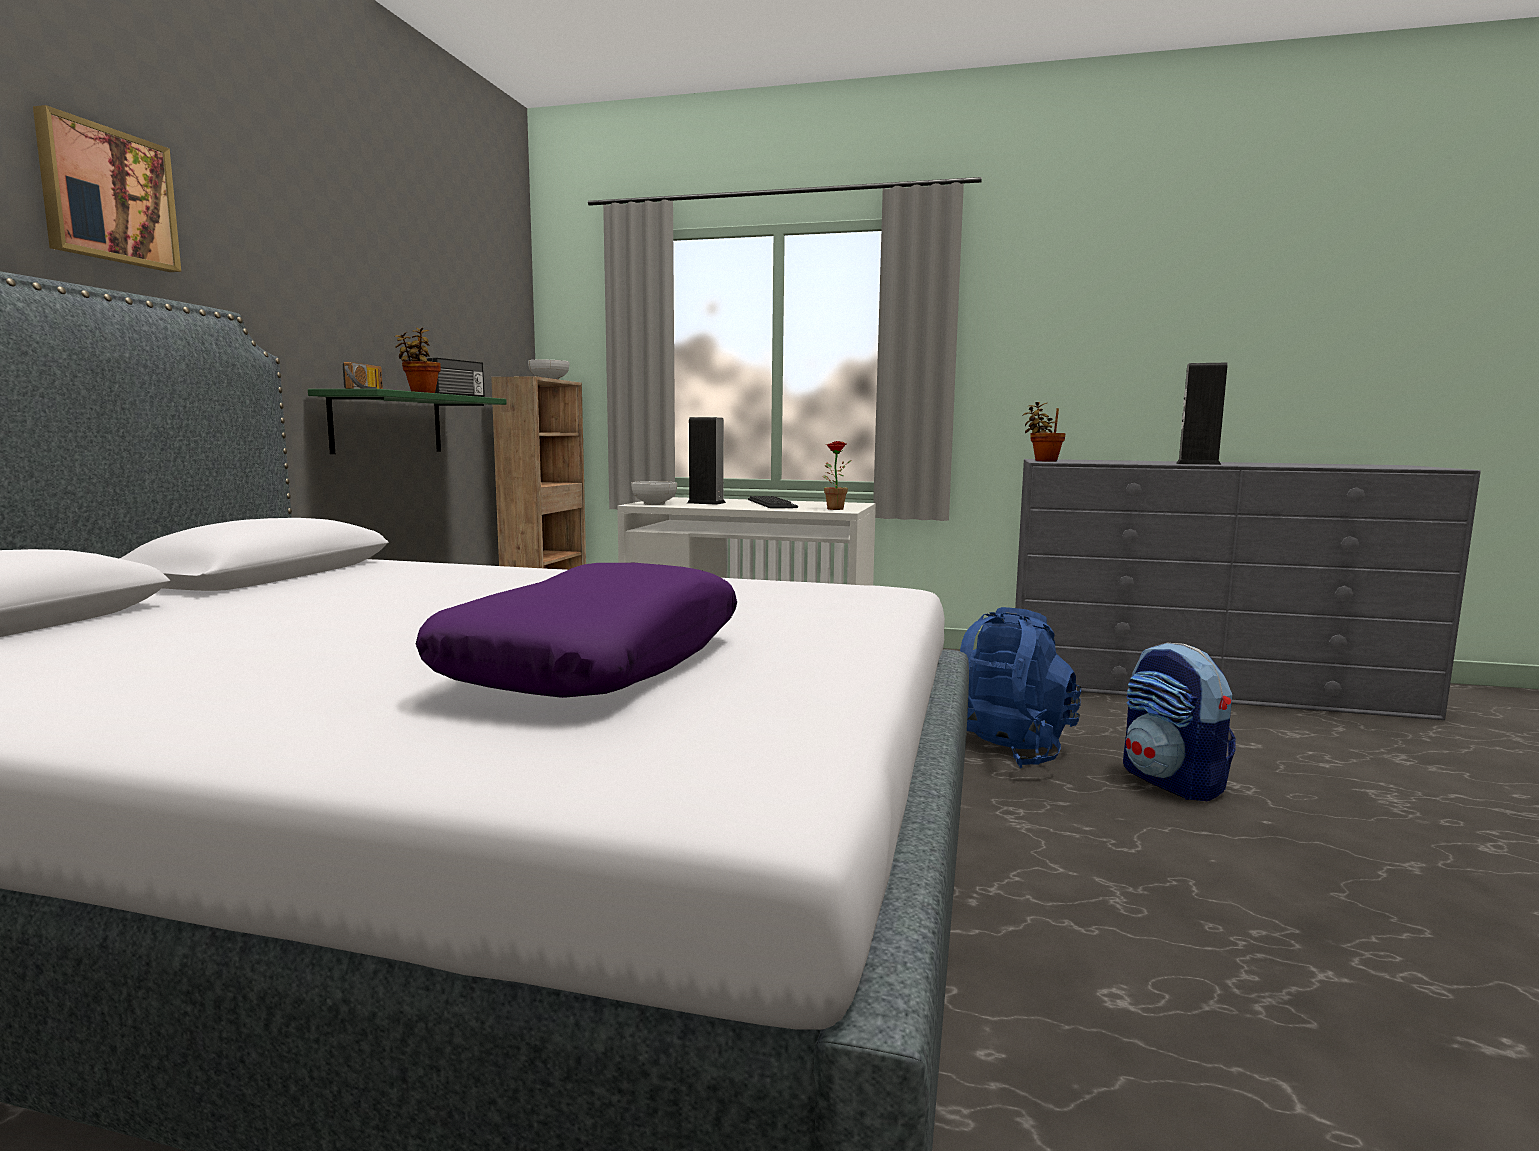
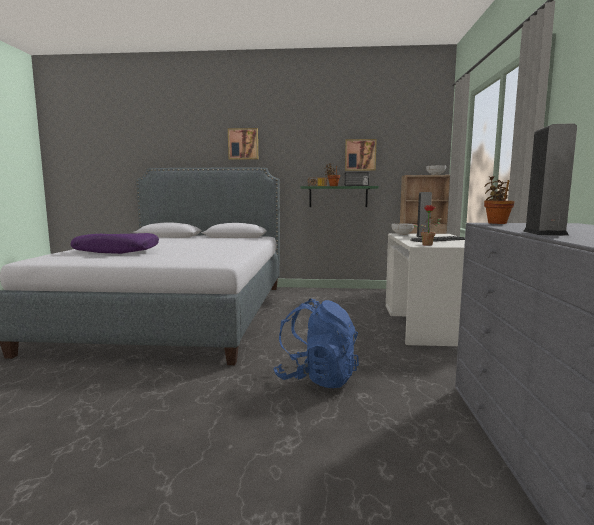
camera: 80 degrees right, 0 degrees up
(419, 313) = (360, 155): none -> picture
(1172, 782) = (285, 423): backpack -> none

